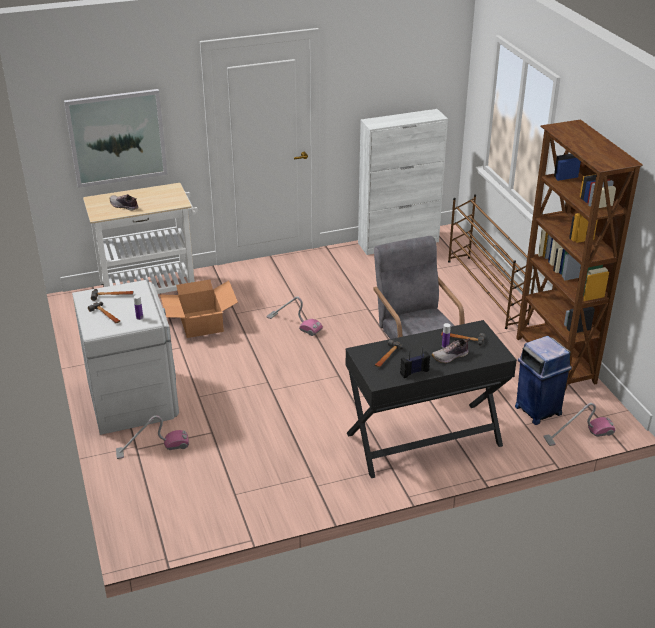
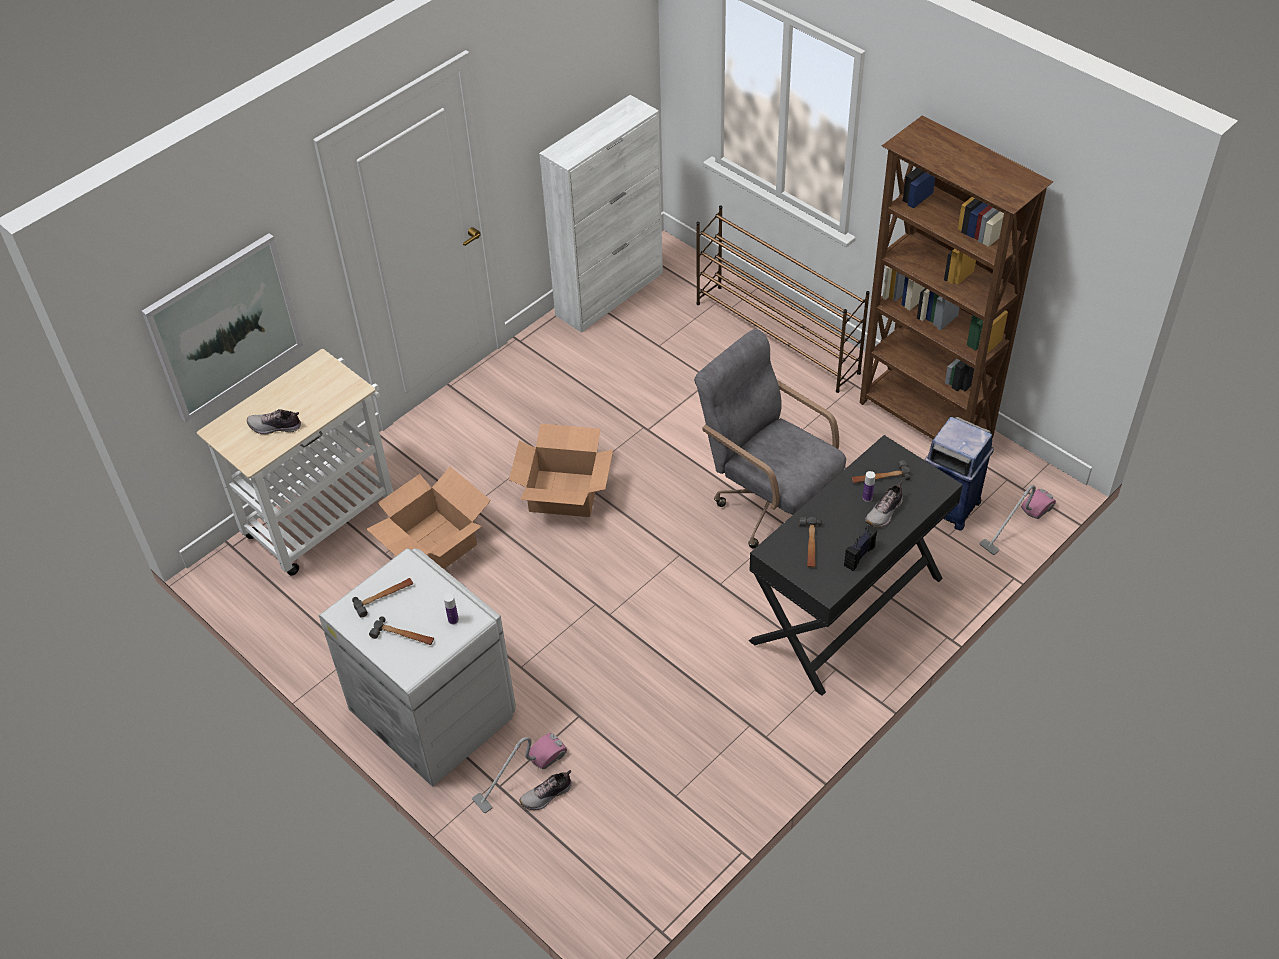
camera: 25 degrees left, 15 degrees up
(160, 464) = (547, 795): none -> shoe
(294, 324) = (564, 492): vacuum cleaner -> cardboard box

